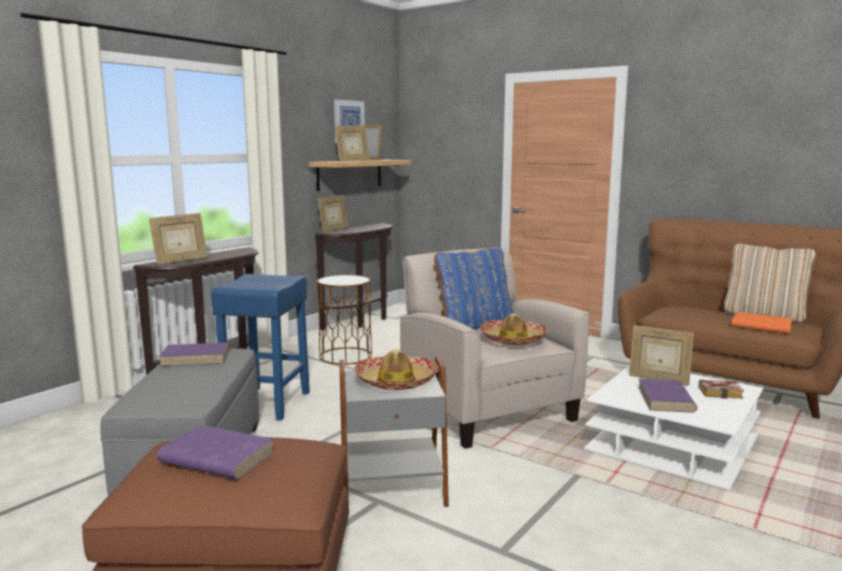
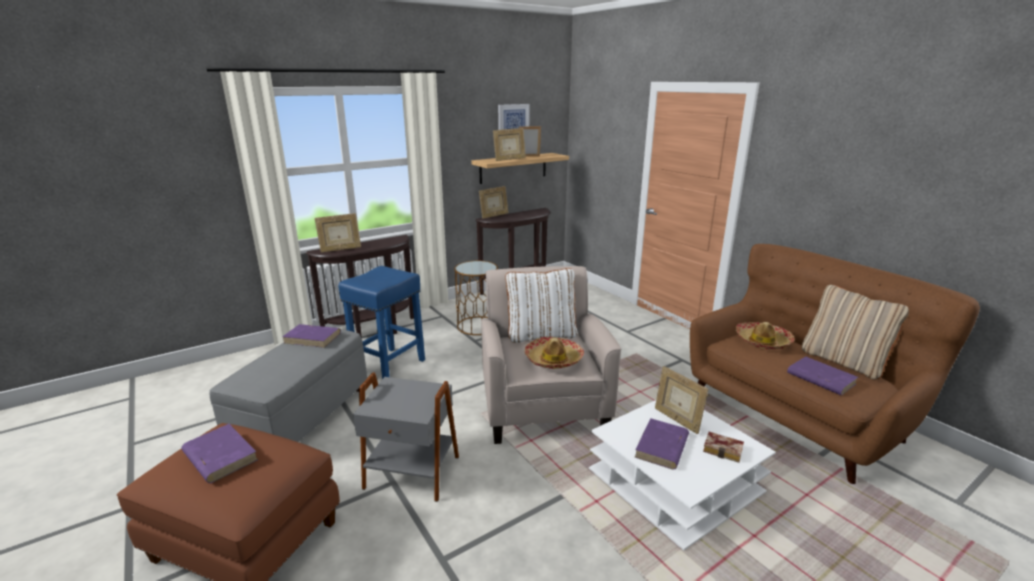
camera: 20 degrees right, 10 degrees up
(396, 381) = (408, 398): hat -> hat (762, 341)
(474, 326) = (541, 335): blue pillow -> white pillow
(761, 326) = (820, 378): orange book -> purple book

